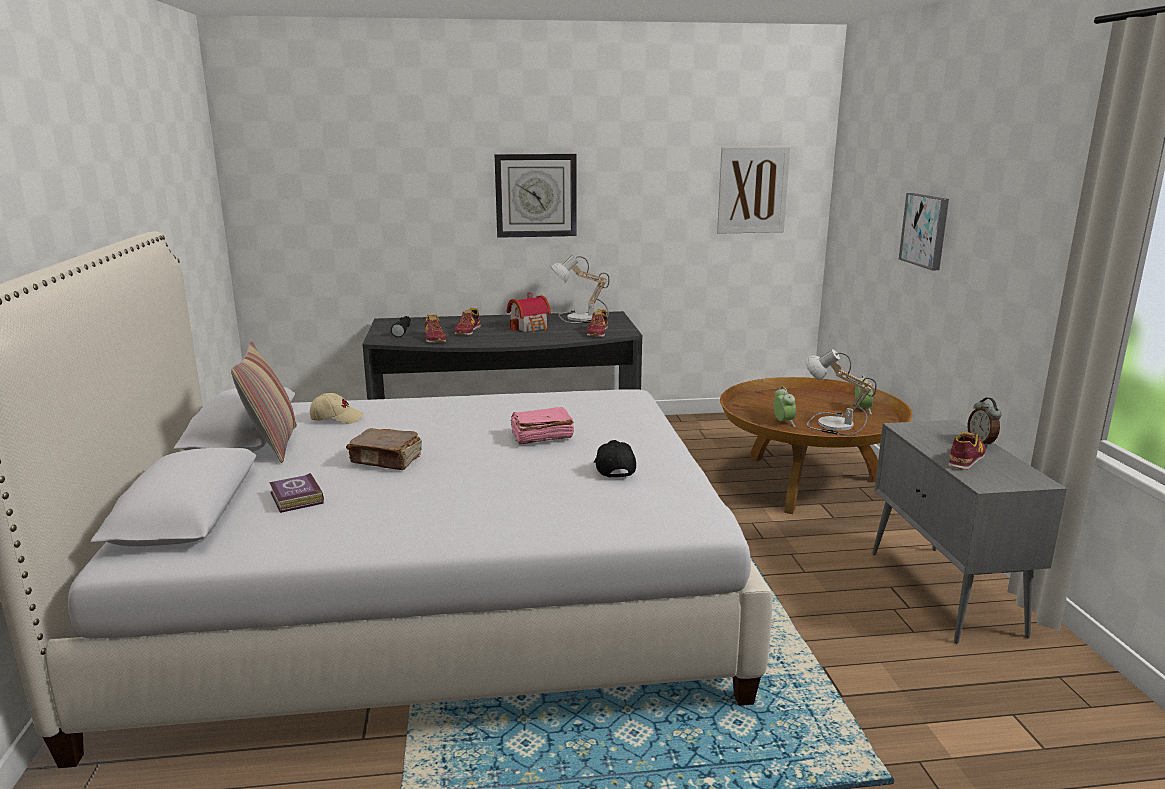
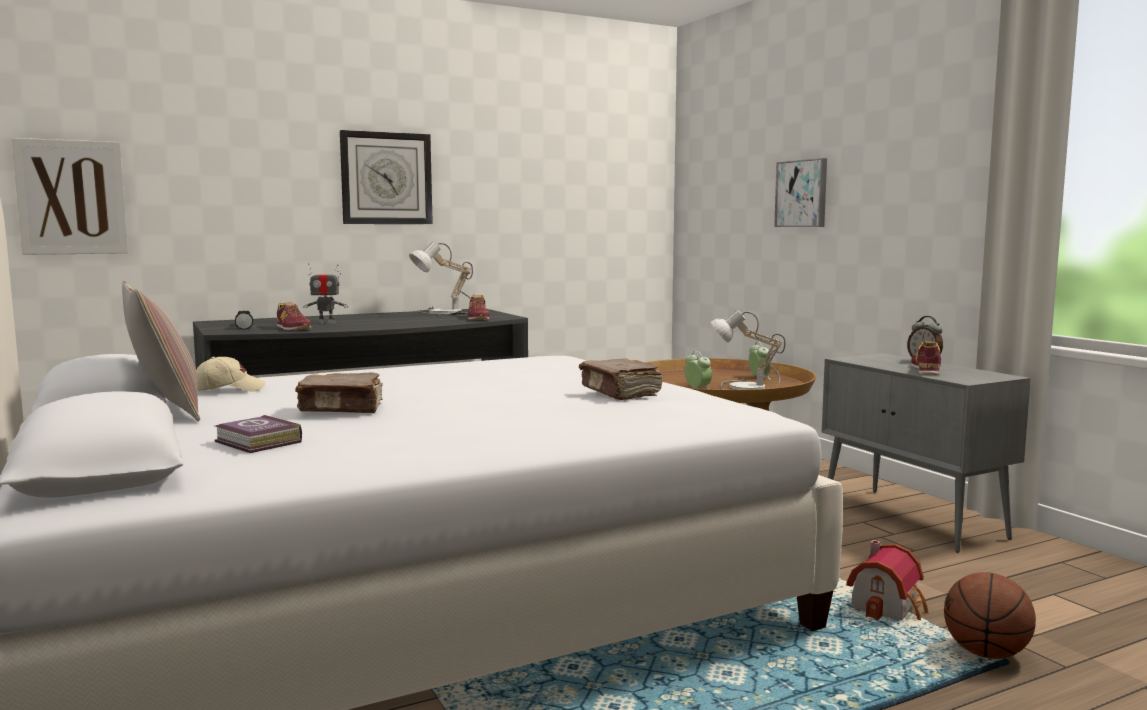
camera: 20 degrees left, 10 degrees down
(468, 331) = (326, 323): shoe -> toy robot
(531, 327) = (398, 318): toy house -> toy house (889, 607)
(541, 436) = (504, 384): pink book -> none
(613, 468) = (620, 392): black cap -> brown book
(752, 190) = (604, 181): picture -> picture (71, 197)
(880, 768) = (986, 654): none -> basketball

